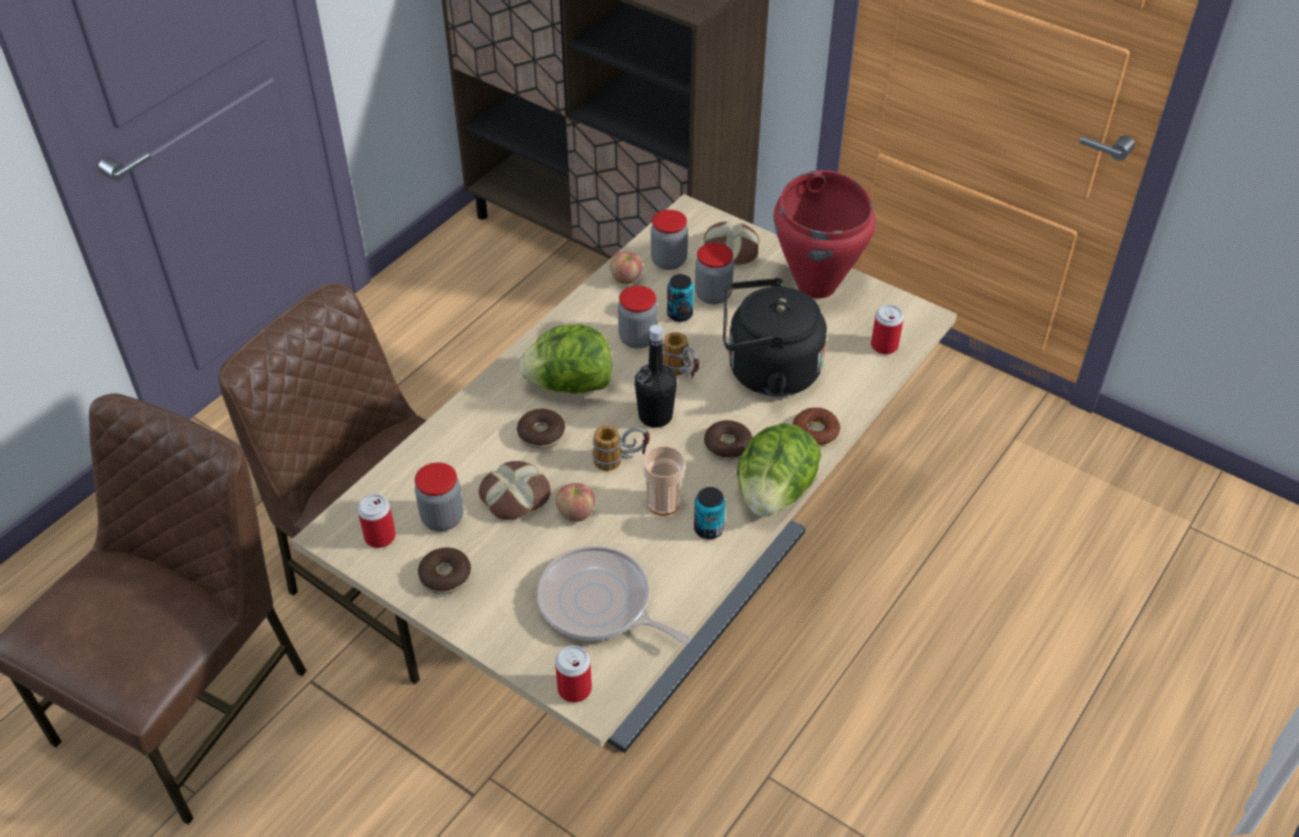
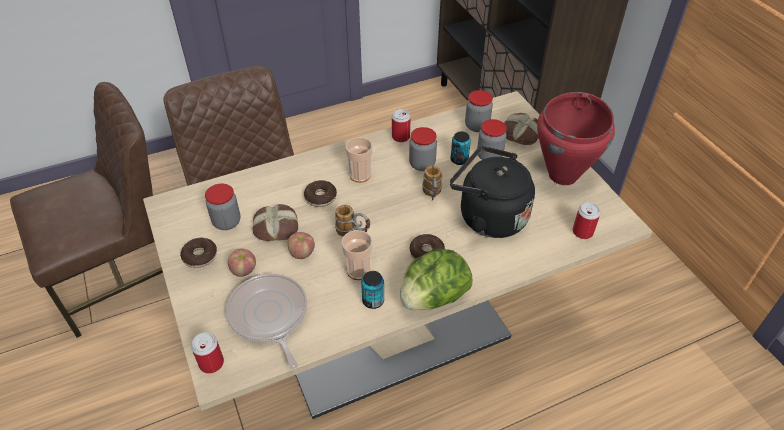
camera: 30 degrees right, 0 degrees up
(380, 537) = (186, 217): can -> can (400, 137)
(569, 385) = (360, 175): lettuce -> cup
(626, 278) = (442, 127): apple -> apple (243, 270)
(655, 416) = (396, 215): black bottle -> none
(815, 431) = (492, 268): donut -> none

